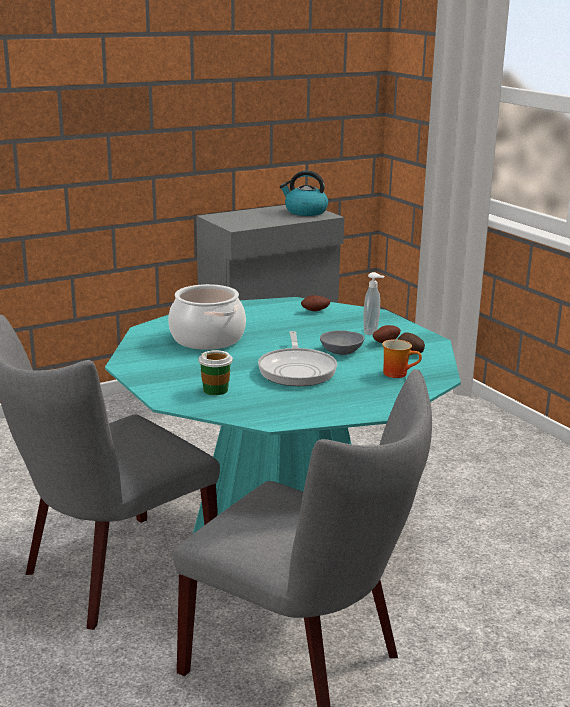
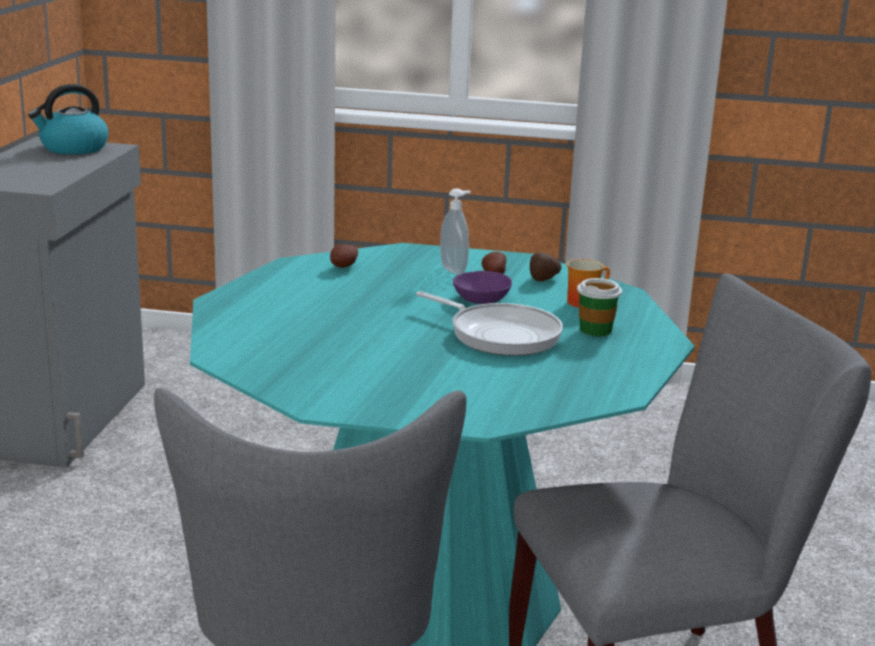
camera: 50 degrees left, 0 degrees up
(208, 339) = (322, 338): cooking pot -> none
(216, 390) = (488, 388): cup -> cup (595, 330)
(341, 350) = (480, 298): grey bowl -> purple bowl

